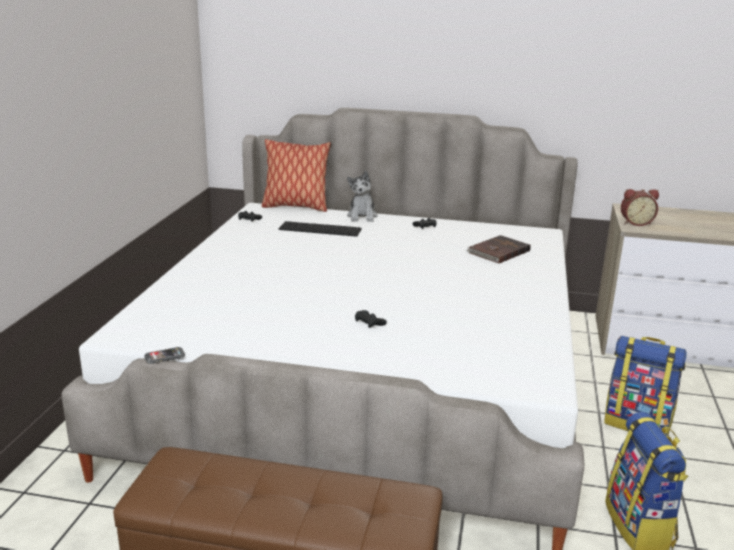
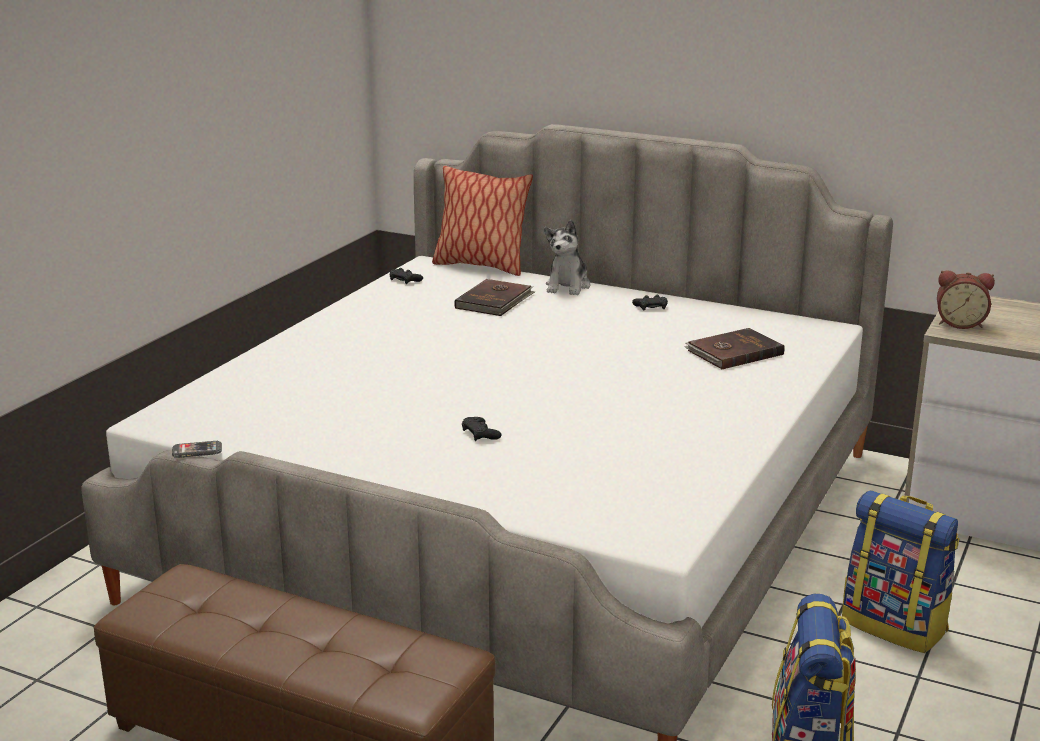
camera: 15 degrees right, 0 degrees up
(320, 229) = (495, 301): keyboard -> brown book

